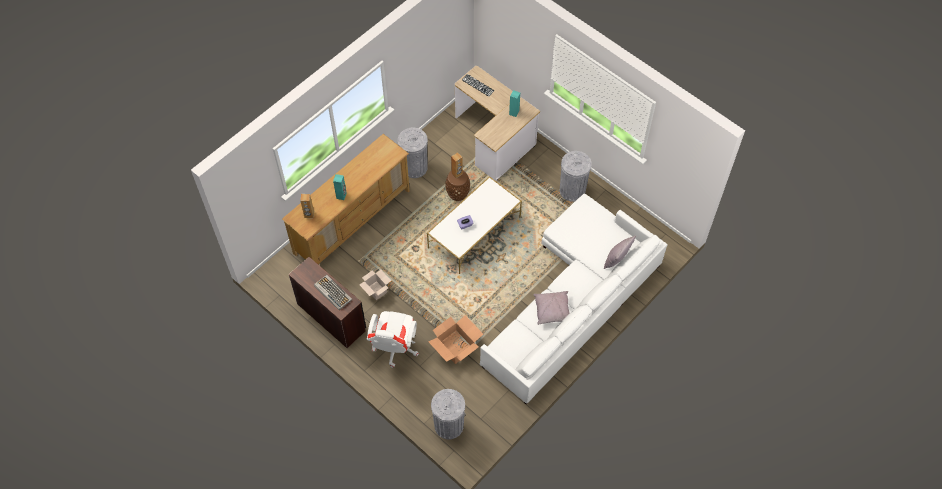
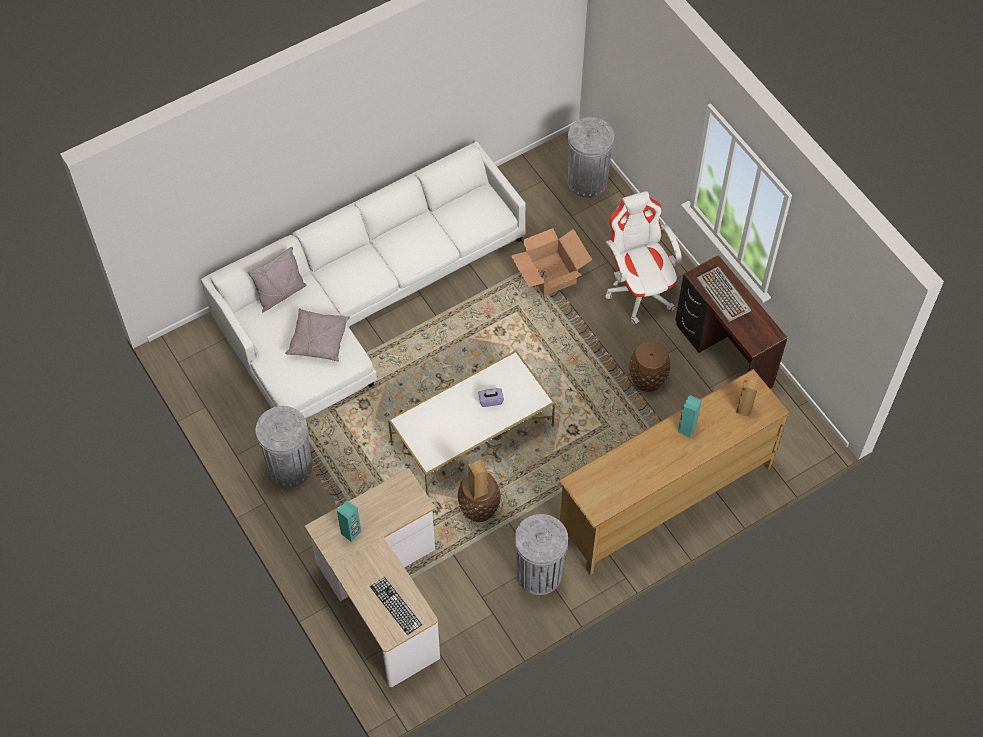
camera: 165 degrees left, 0 degrees up
(377, 290) = (647, 378): cardboard box -> brown stool
(394, 349) = (639, 290): white office chair -> white office chair turned 45 degrees counterclockwise
(552, 311) = (404, 246): purple pillow -> purple pillow (318, 340)

